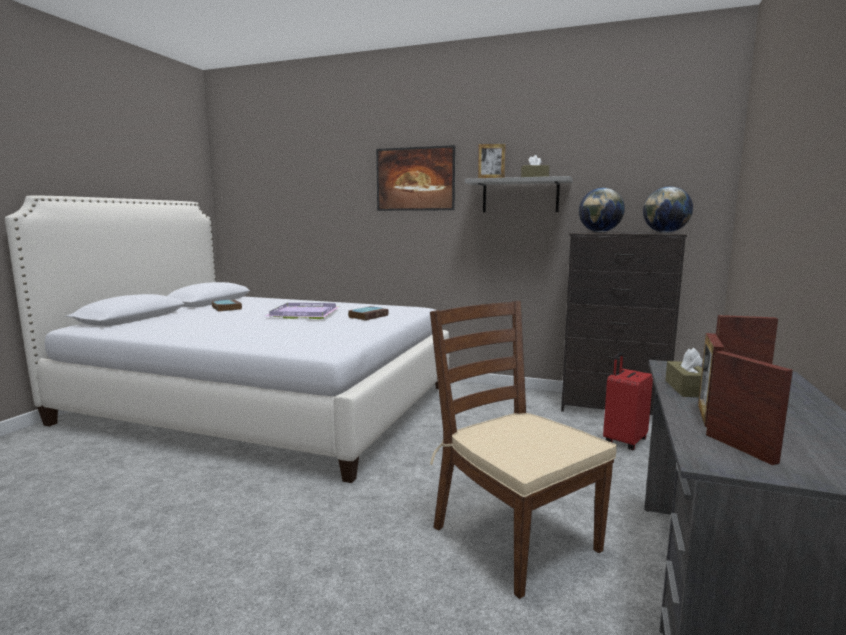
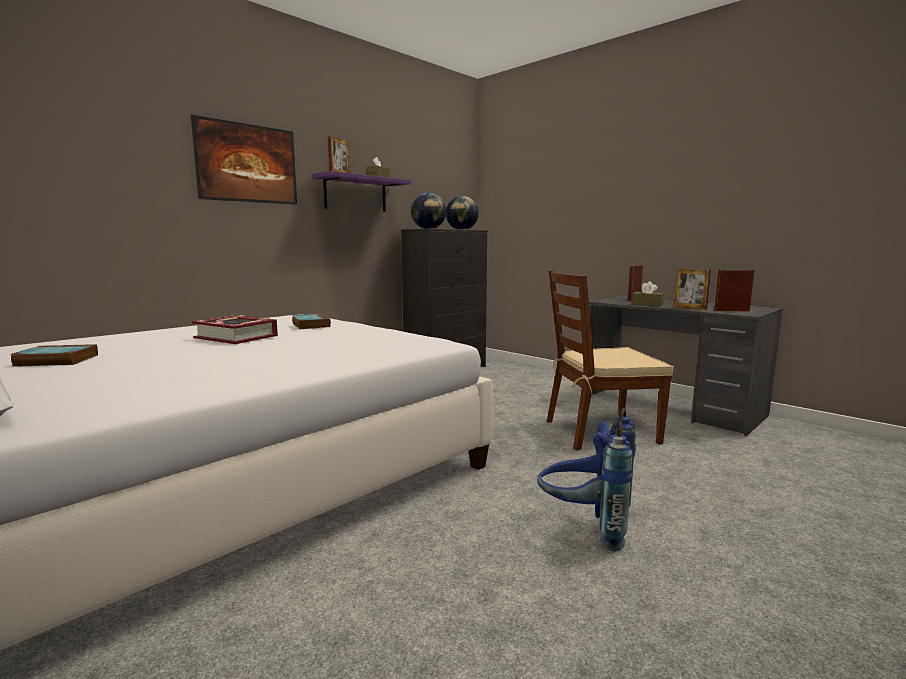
camera: 65 degrees left, 0 degrees up
(245, 555) = (584, 527): none -> blue backpack
(305, 314) = (236, 337): purple tray -> book
(520, 195) = (355, 194): grey shelf -> purple shelf
(624, 441) = (498, 380): red suitcase -> none

